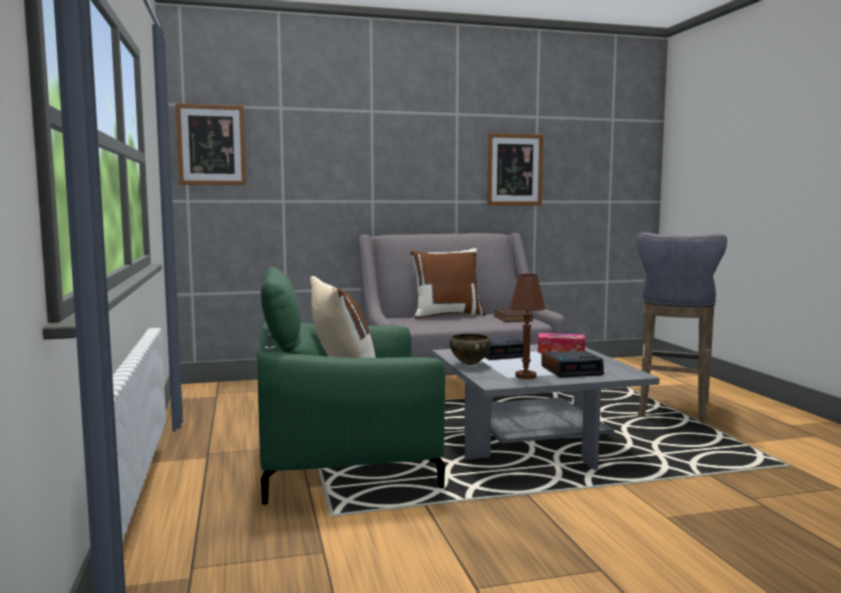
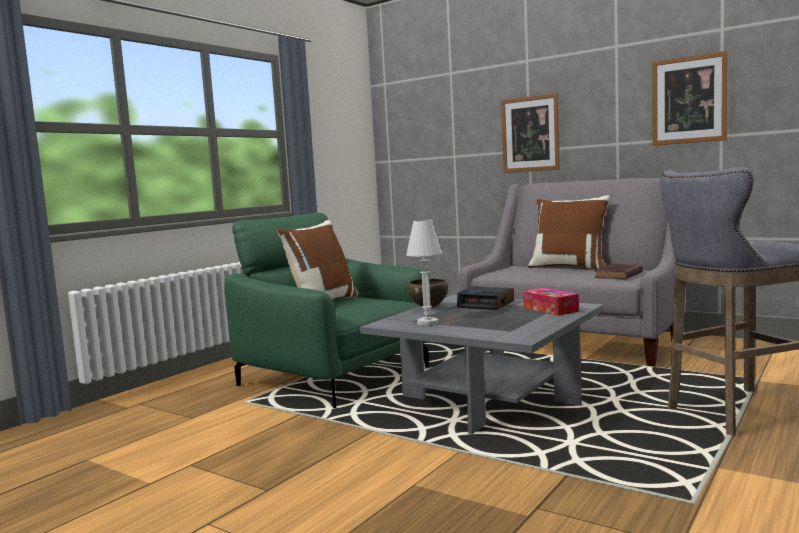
camera: 50 degrees right, 0 degrees up
(211, 145) = (402, 113): picture -> picture (530, 134)
(525, 376) = (427, 323): brown table lamp -> white table lamp
(572, 370) = (481, 325): alarm clock -> none

